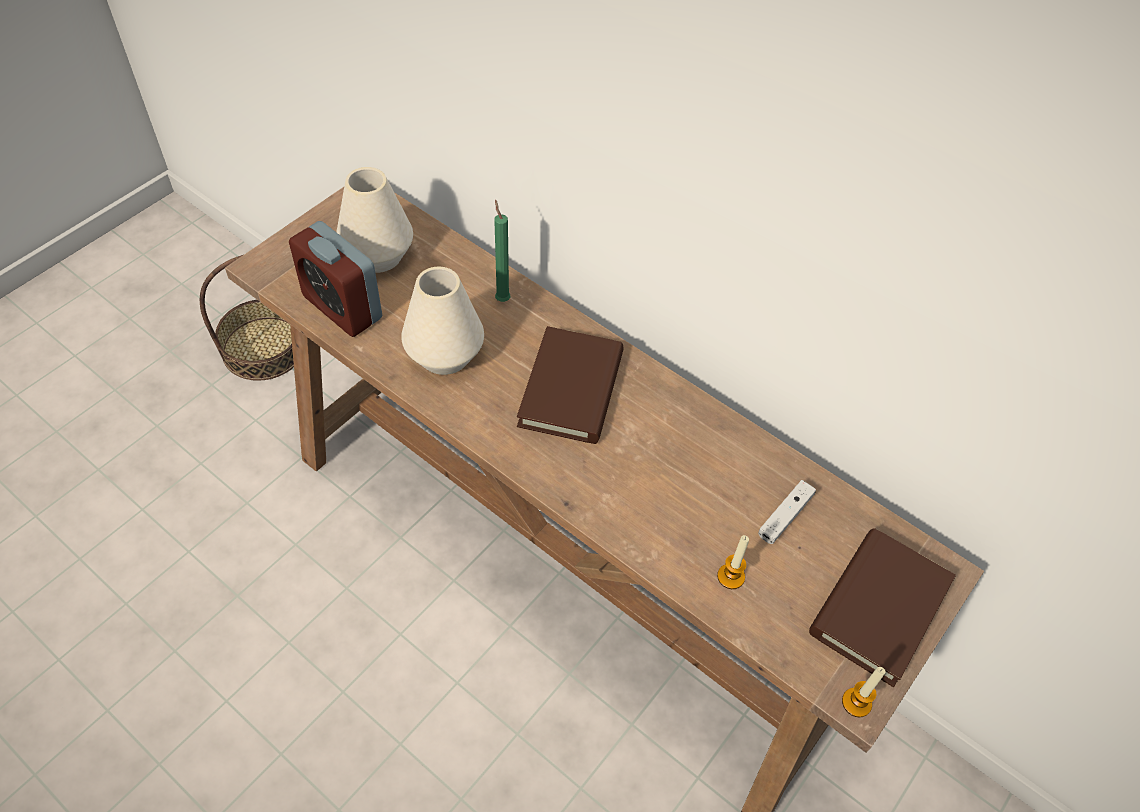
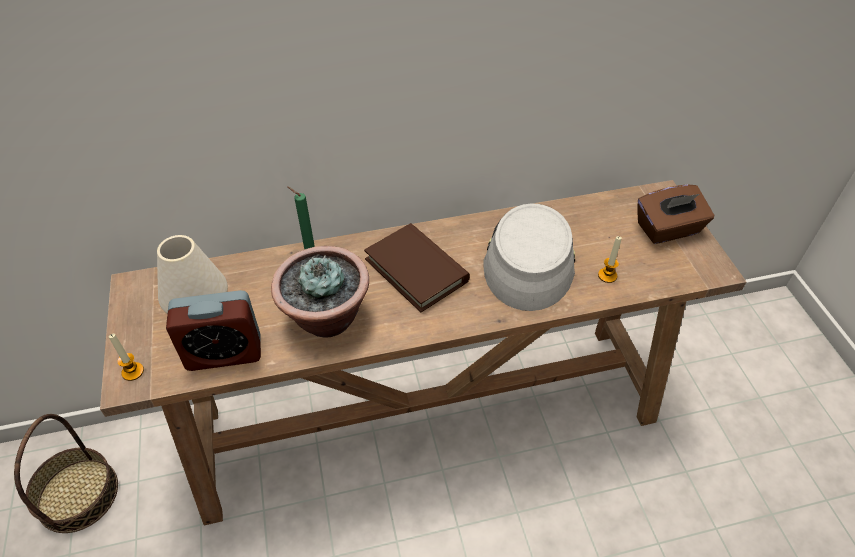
camera: 50 degrees left, 5 degrees down
(444, 355) = (326, 318): white vase -> potted plant
(683, 482) = (529, 259): none -> grey hat
(785, 516) = (585, 231): white game controller -> none
(856, 702) = (718, 271): candle -> candle (133, 372)
(879, 608) = (668, 229): brown book -> brown tissue box

